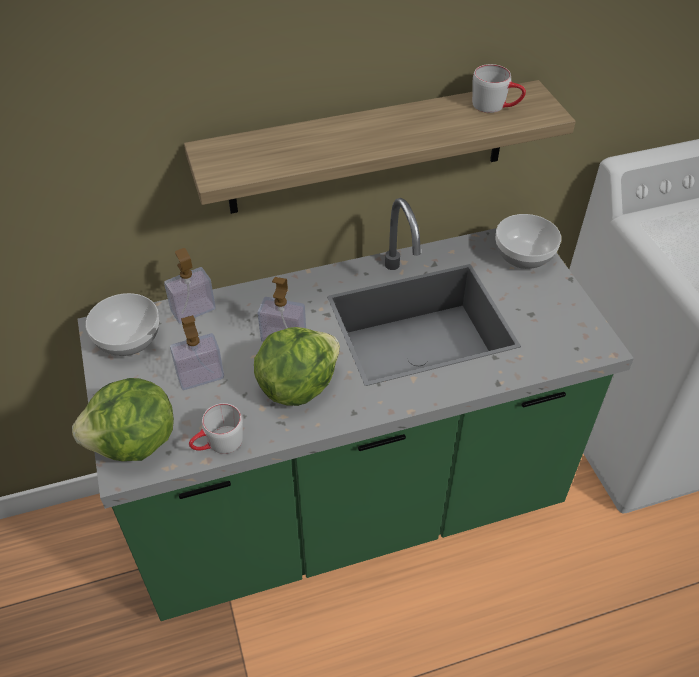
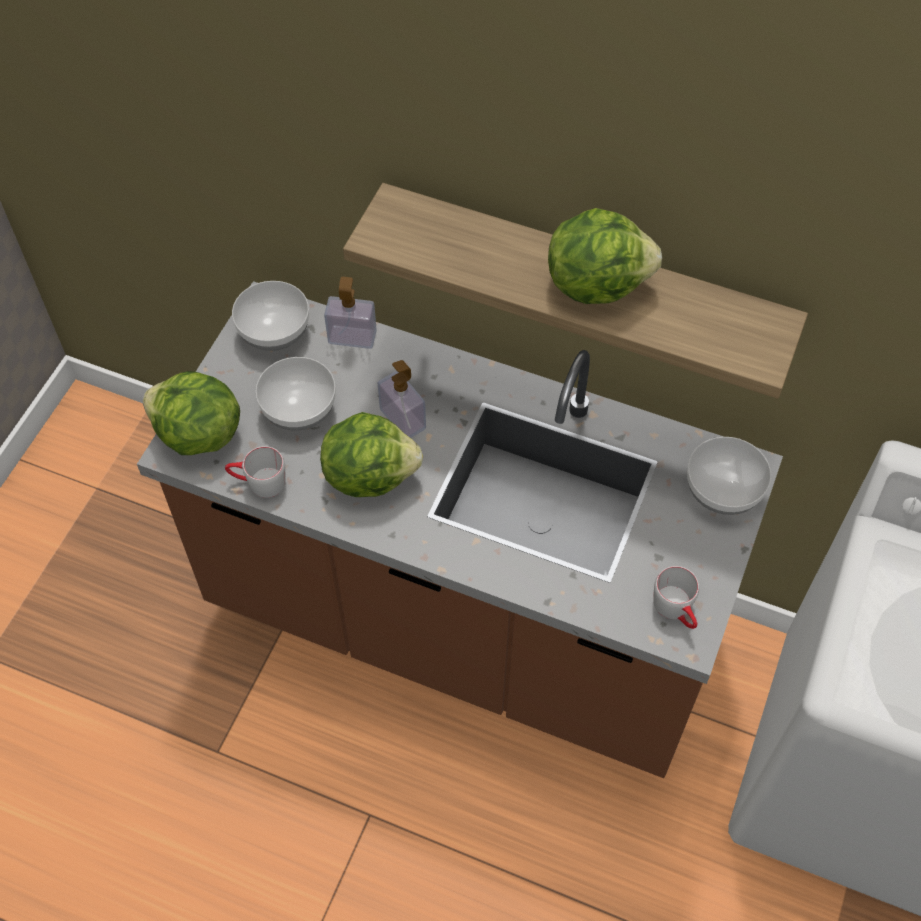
camera: 40 degrees right, 10 degrees up
(200, 376) = (300, 409): soap dispenser -> bowl
(349, 508) = (460, 624): green counter -> brown counter
(401, 125) = (596, 283): none -> lettuce
(496, 106) = (718, 318): grey mug -> grey mug (677, 610)

